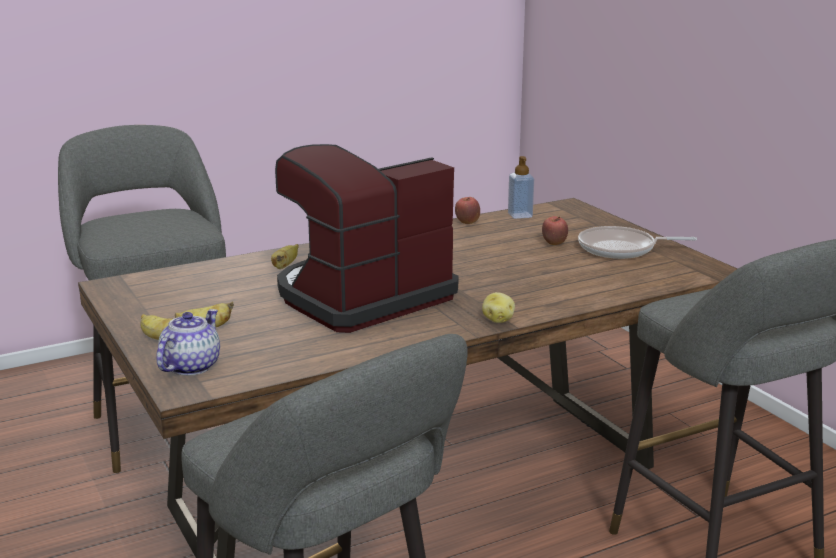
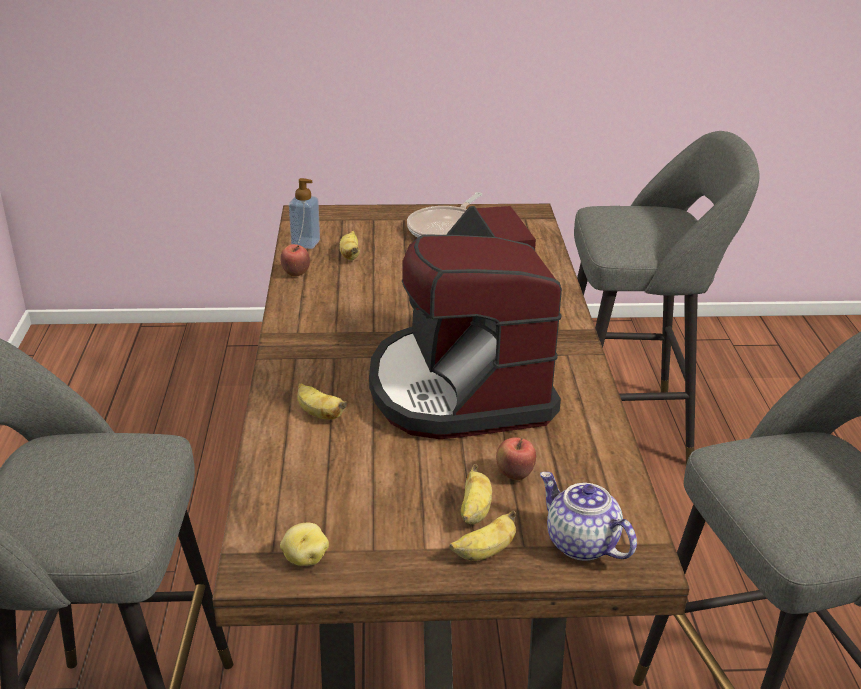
camera: 65 degrees left, 10 degrees up
(498, 320) = (572, 333): potato -> potato (304, 558)
(521, 230) = (350, 255): none -> banana
(554, 244) = (404, 252): apple -> apple (514, 475)

